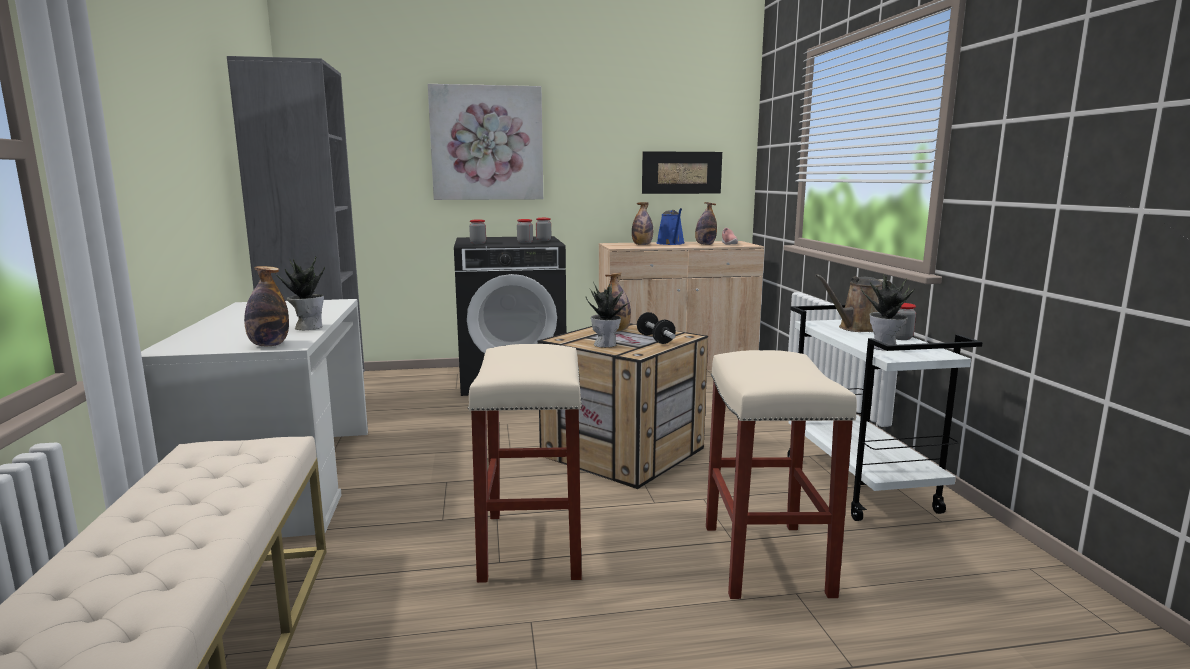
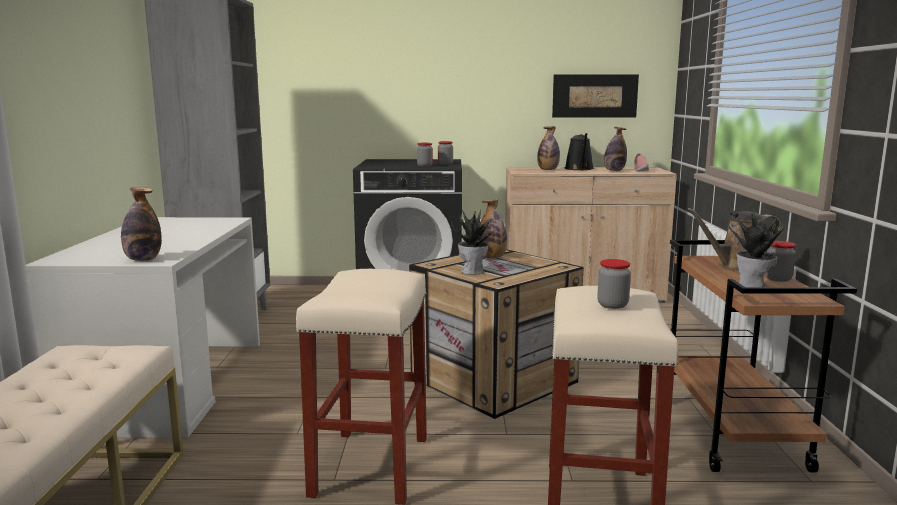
camera: 10 degrees right, 0 degrees up
(308, 327) = (188, 244): potted plant -> none
(478, 243) = (379, 166): jar -> jar (612, 305)
(487, 143) = (397, 67): picture -> none
(655, 339) = (526, 268): dumbbell -> none
(671, 243) = (579, 169): blue watering can -> black watering can
(861, 485) = (733, 434): white cart -> brown cart

